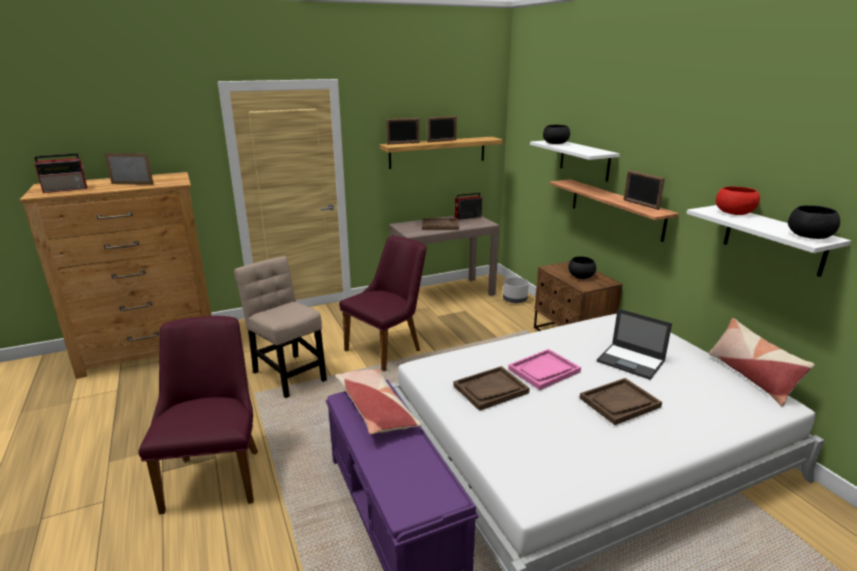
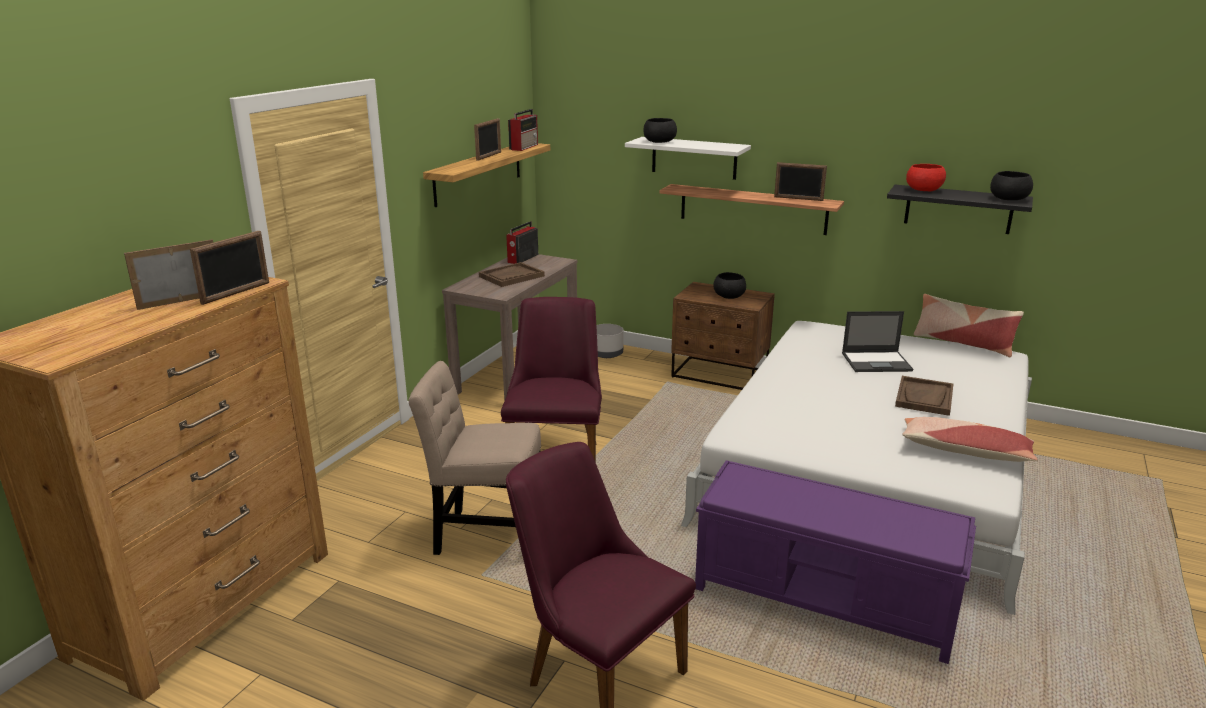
camera: 40 degrees left, 0 degrees up
(66, 189) = (82, 337): radio -> radio (524, 147)
(375, 409) = (771, 489): pillow -> pillow (964, 451)
(403, 143) = (452, 166): picture frame -> picture frame (236, 293)
(490, 389) = (824, 429): brown tray -> none
(544, 371) = (834, 395): pink tray -> none
(773, 239) = (958, 209): white shelf -> black shelf

